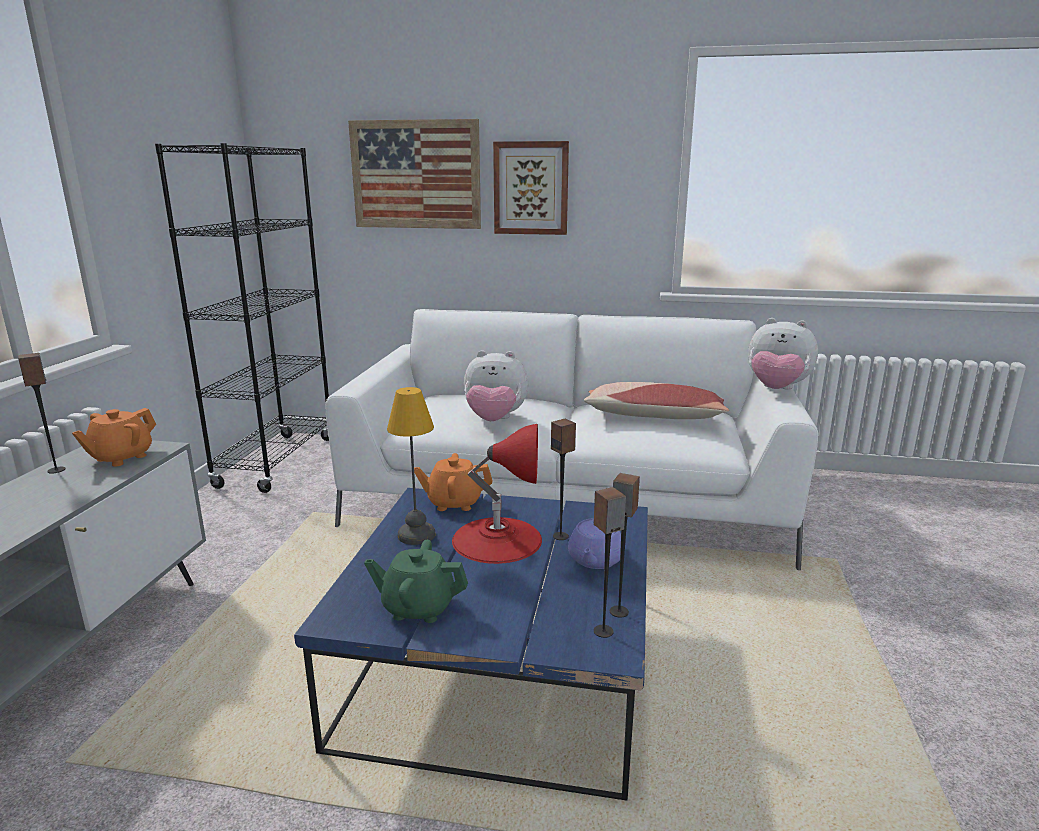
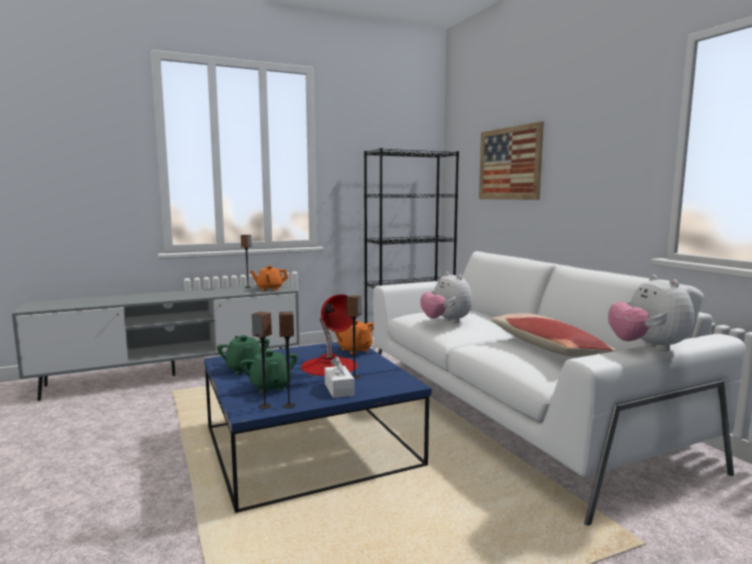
camera: 55 degrees right, 10 degrees down
(417, 534) = (310, 352): table lamp -> none
(528, 606) = (270, 387): none -> green teapot
(531, 188) = (570, 168): picture -> none
(595, 560) = (339, 389): purple teapot -> white tissue box

